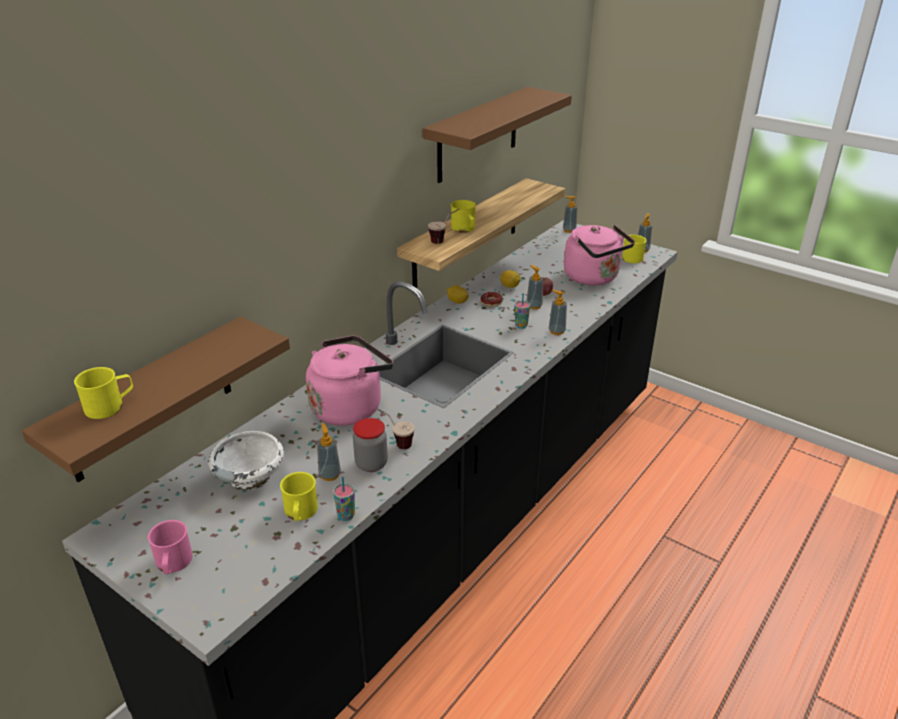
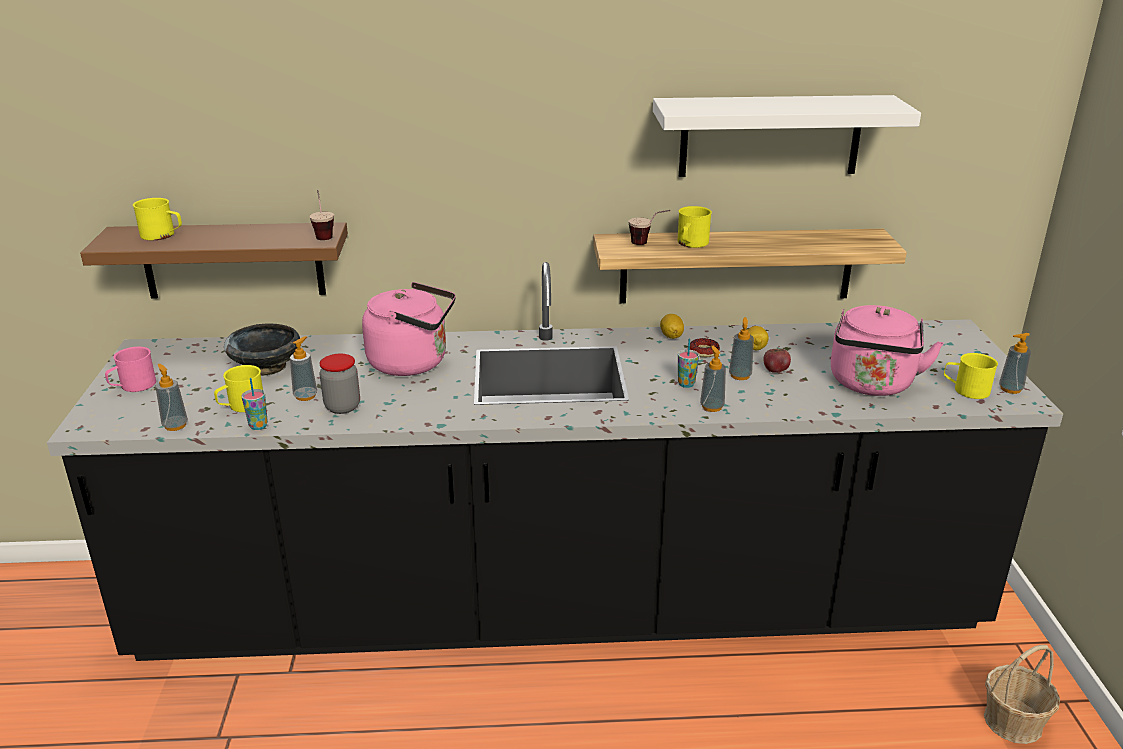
camera: 50 degrees right, 5 degrees down
(250, 476) = (266, 366): white bowl -> black bowl
(396, 442) = (388, 404): cup -> cup (323, 234)
(478, 135) = (770, 136): brown shelf -> white shelf
(569, 230) = (952, 331): soap dispenser -> soap dispenser (175, 425)
(694, 431) = (1013, 722): none -> basket

